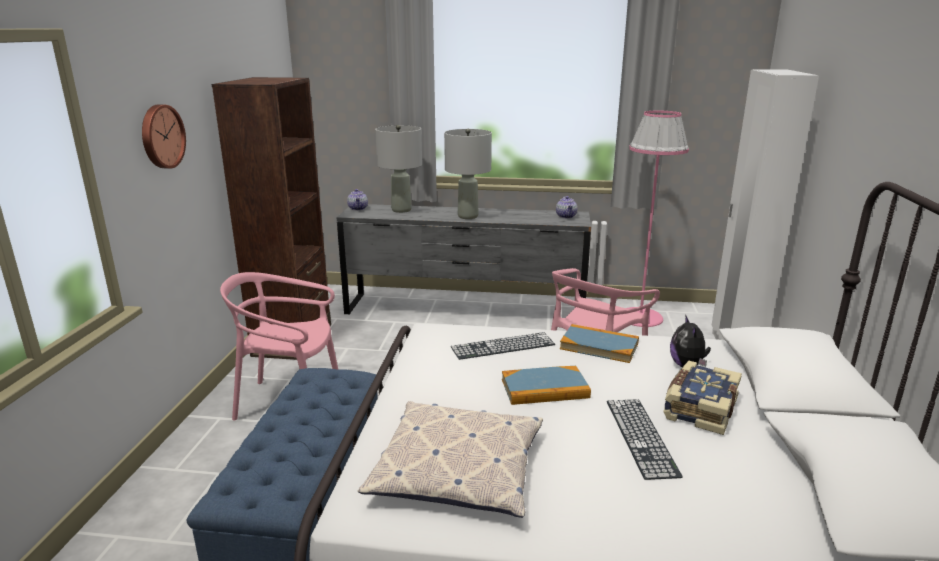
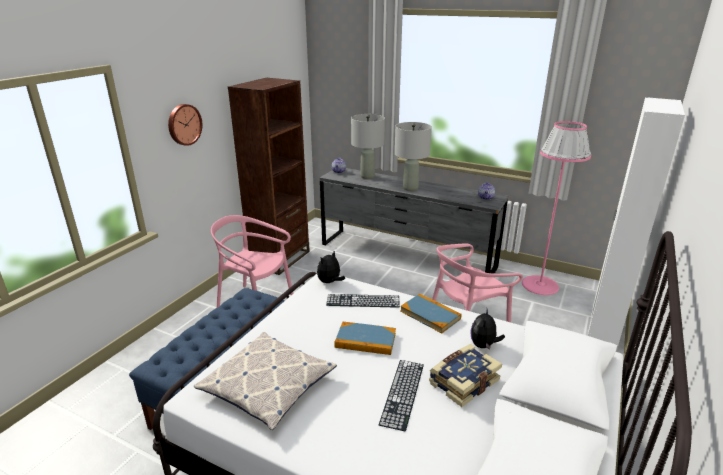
camera: 20 degrees right, 5 degrees up
(441, 333) = (330, 282): none -> plush toy

